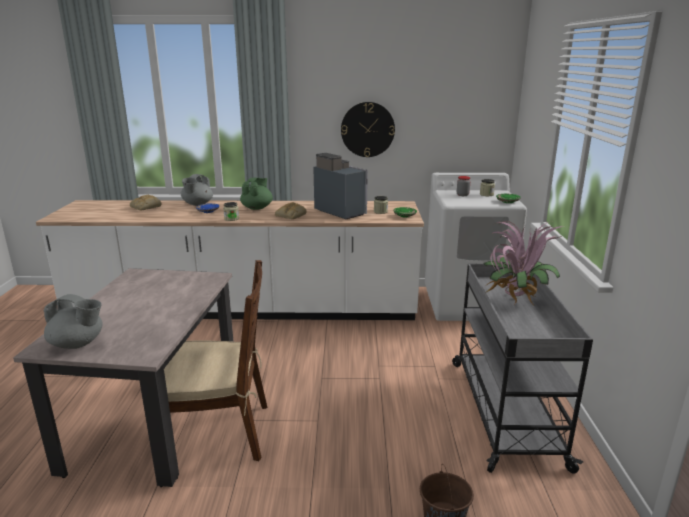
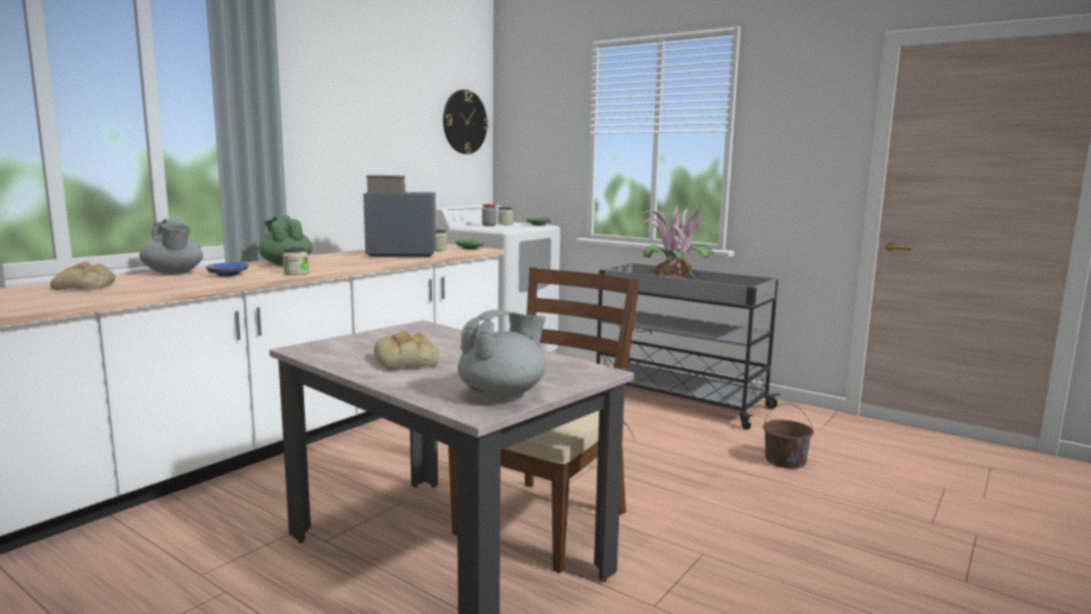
camera: 55 degrees left, 10 degrees down
(291, 215) = (358, 262): bread -> bread (407, 361)
(367, 129) = (366, 154): wall clock -> wall clock (464, 122)

